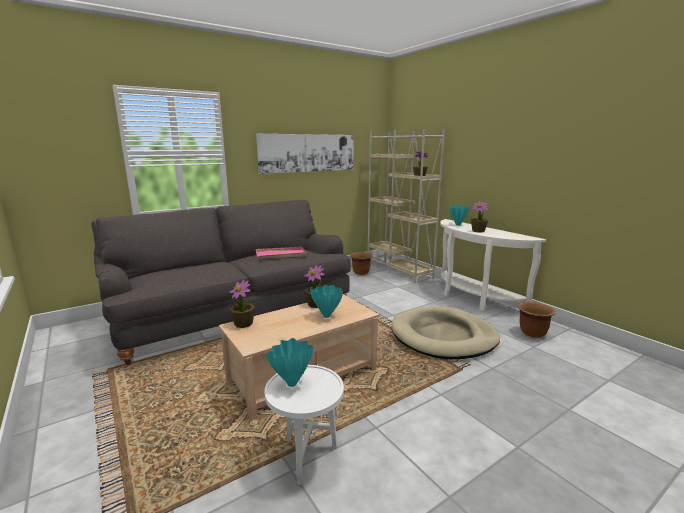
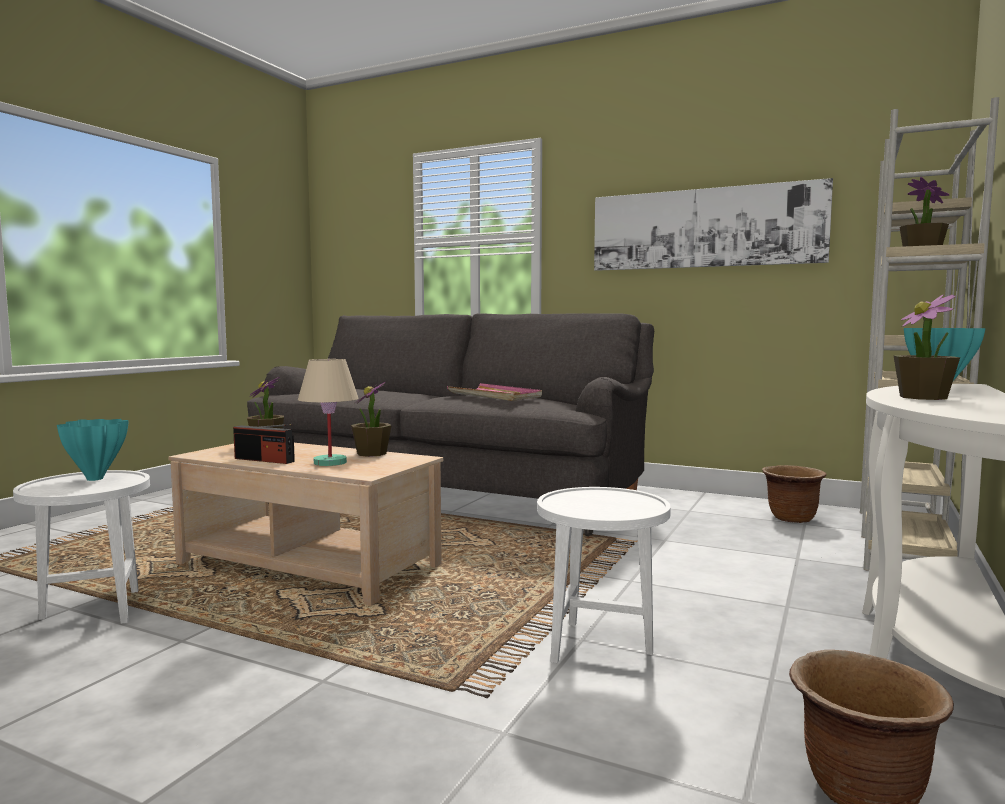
camera: 60 degrees right, 10 degrees down
(299, 330) = (264, 460): none -> radio
(327, 316) = (329, 462): turquoise vase -> beige table lamp
(443, 336) = (600, 646): beige dog bed -> white side table

